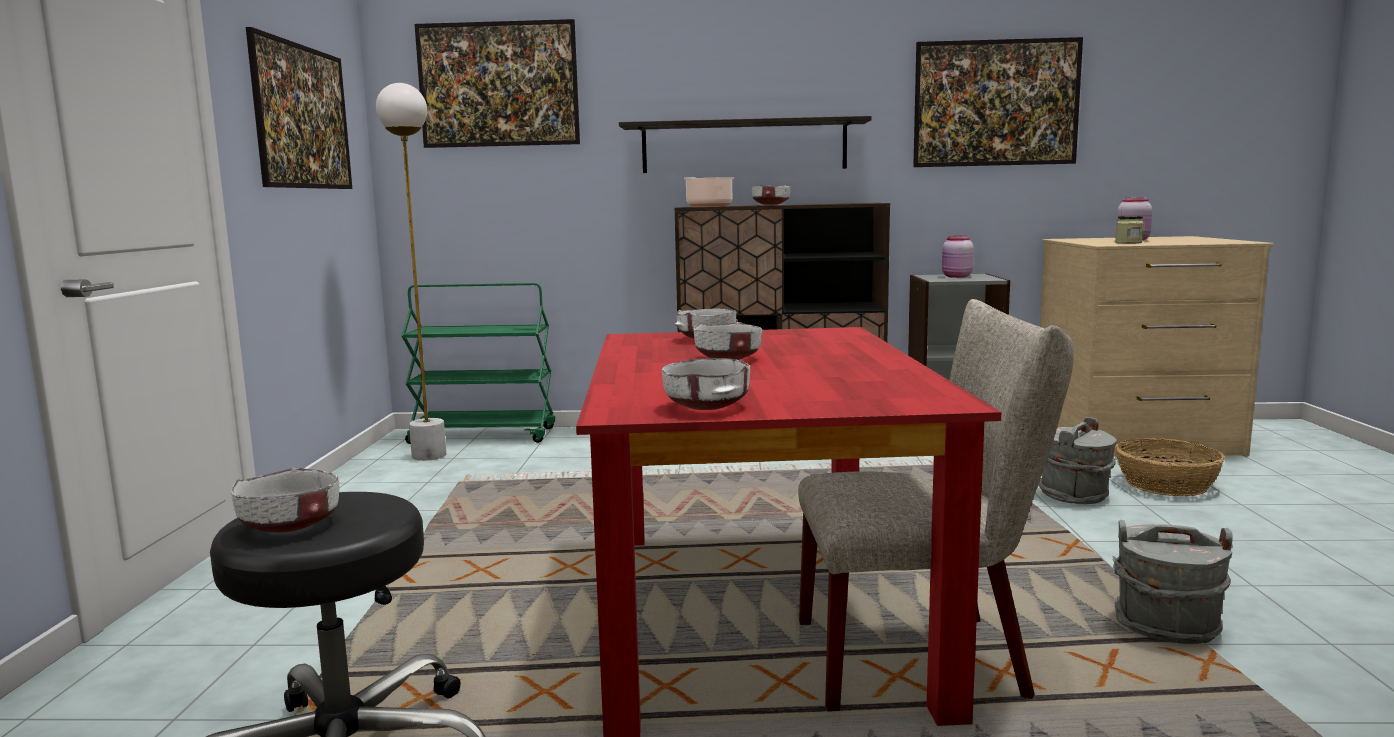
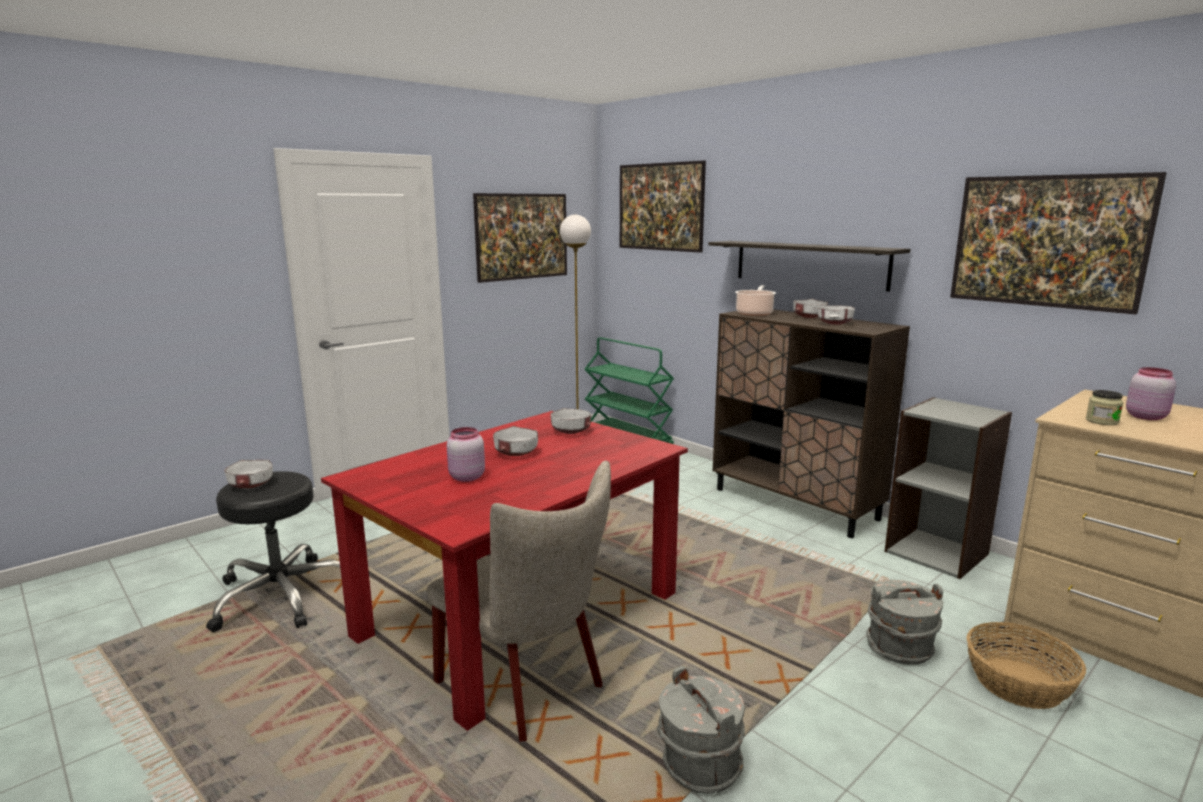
camera: 45 degrees right, 5 degrees up
(707, 406) = (385, 486): white bowl -> white bowl (834, 323)
(956, 276) = (957, 410): pink jar -> pink jar (466, 477)

